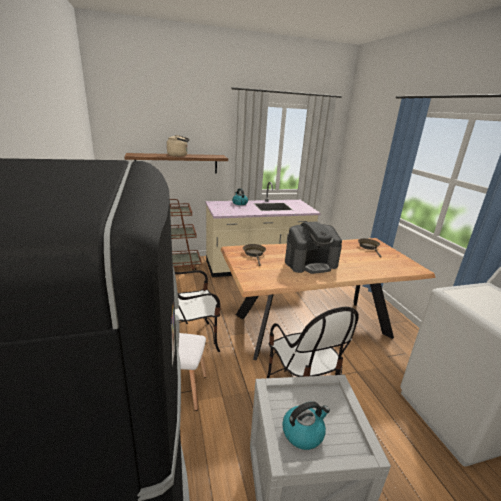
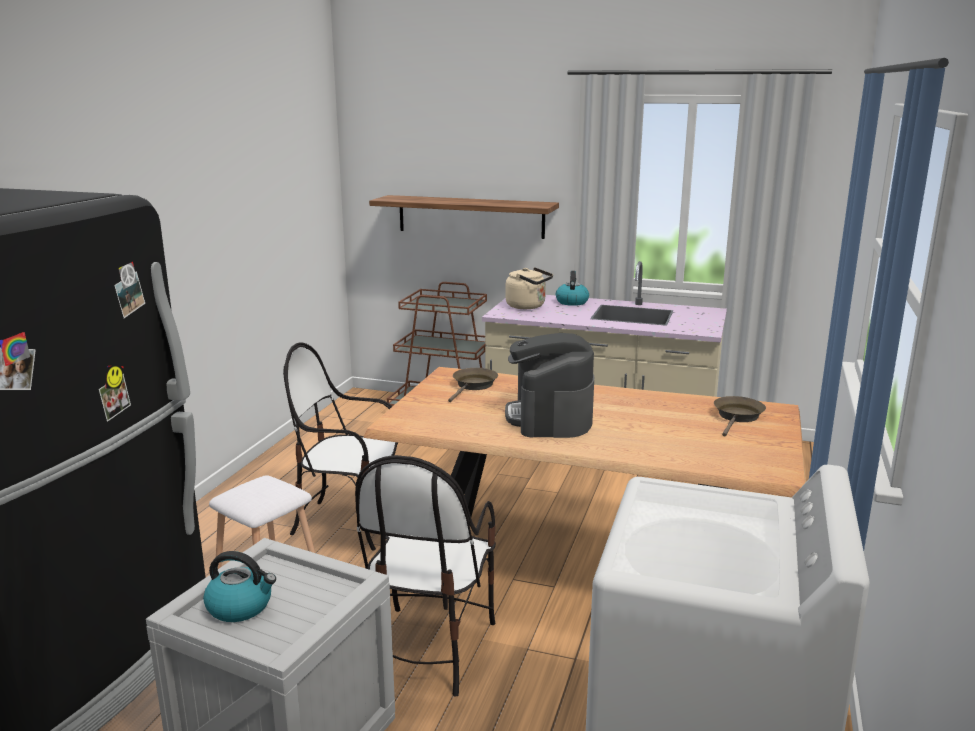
camera: 35 degrees right, 5 degrees down
(179, 155) = (465, 201): beige kettle -> beige kettle (528, 306)
(310, 263) = (550, 417): coffee machine -> coffee machine turned 75 degrees clockwise

